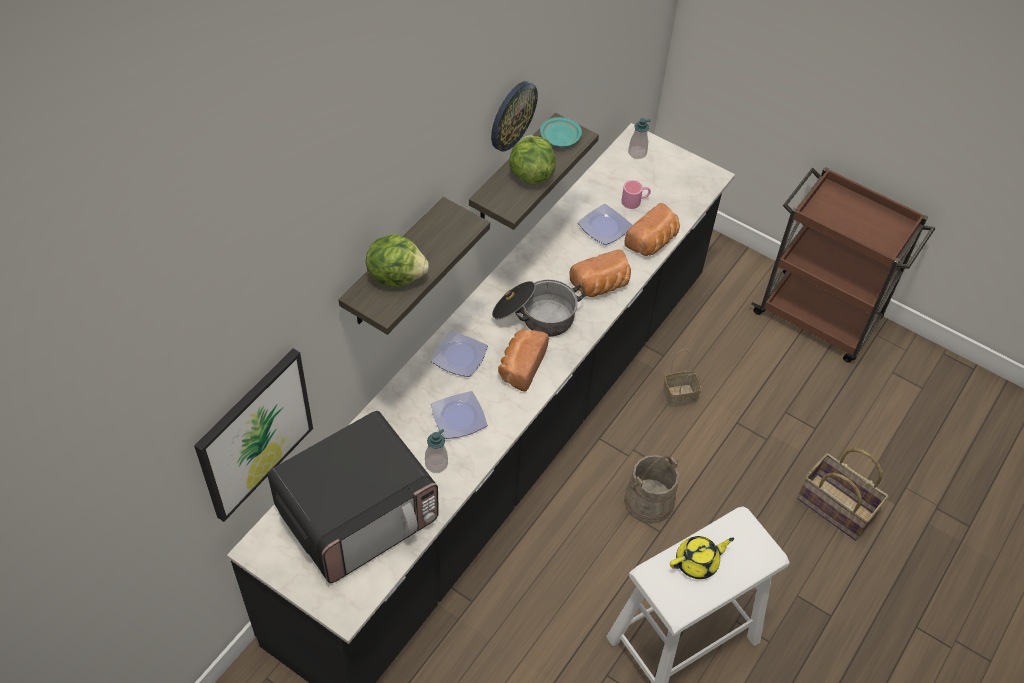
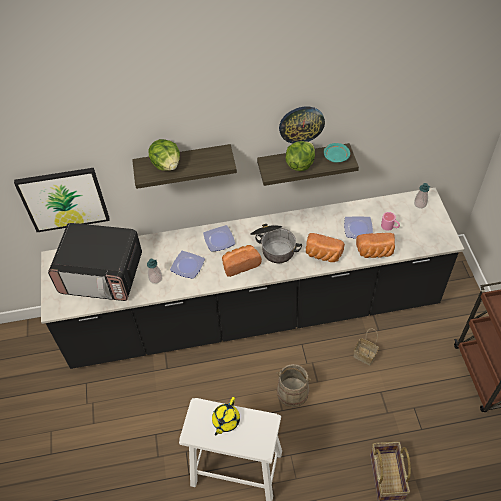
camera: 50 degrees right, 0 degrees up
(697, 562) = (225, 421): yellow teapot -> yellow teapot turned 90 degrees clockwise

